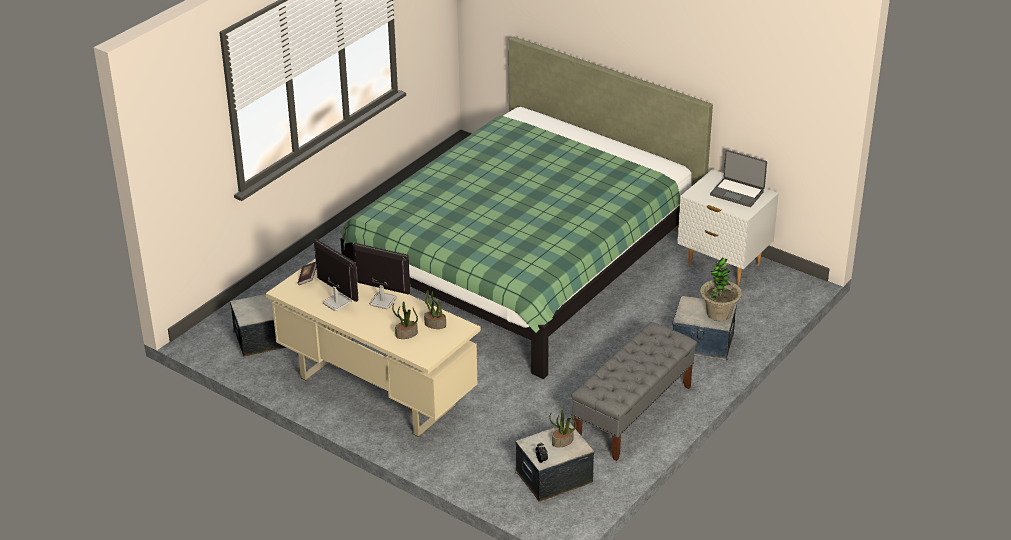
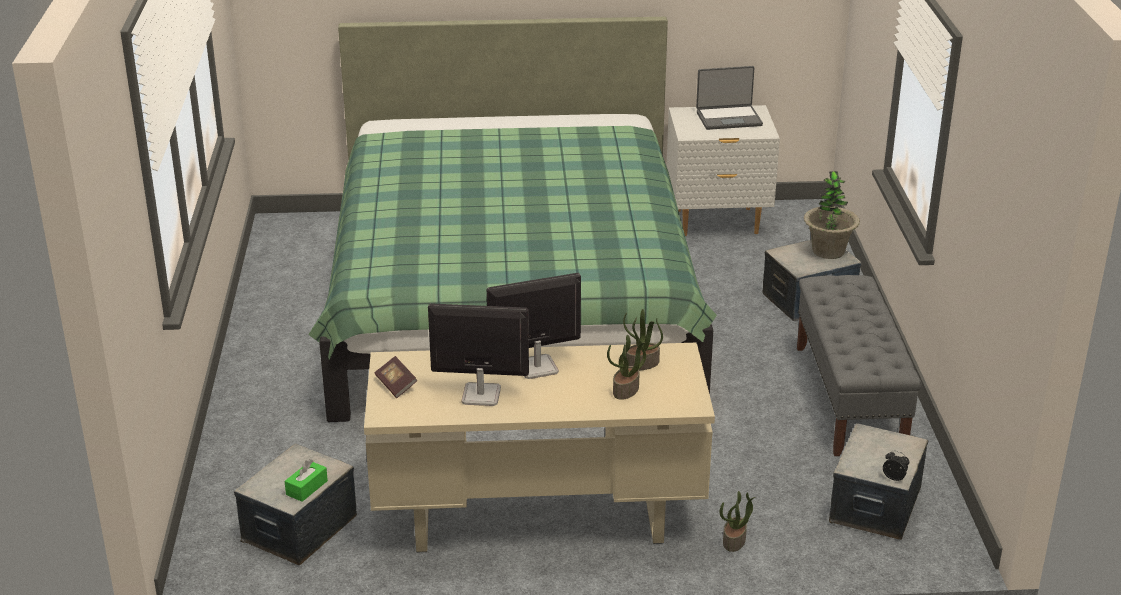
camera: 40 degrees left, 5 degrees down
(261, 316) = (306, 488): none -> green tissue box
(562, 442) = (883, 447): potted plant -> potted plant (734, 541)

